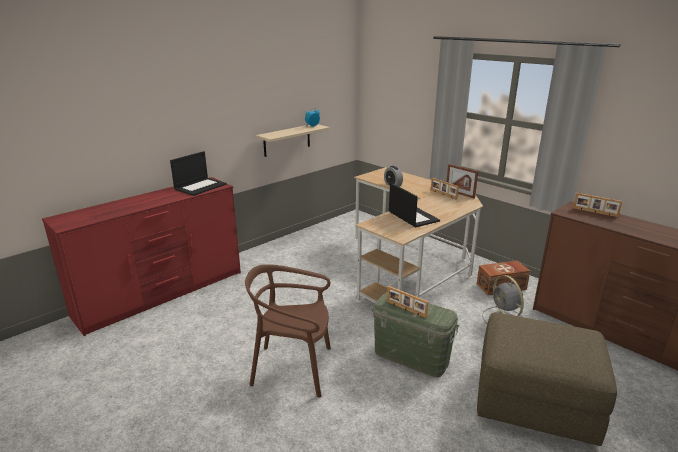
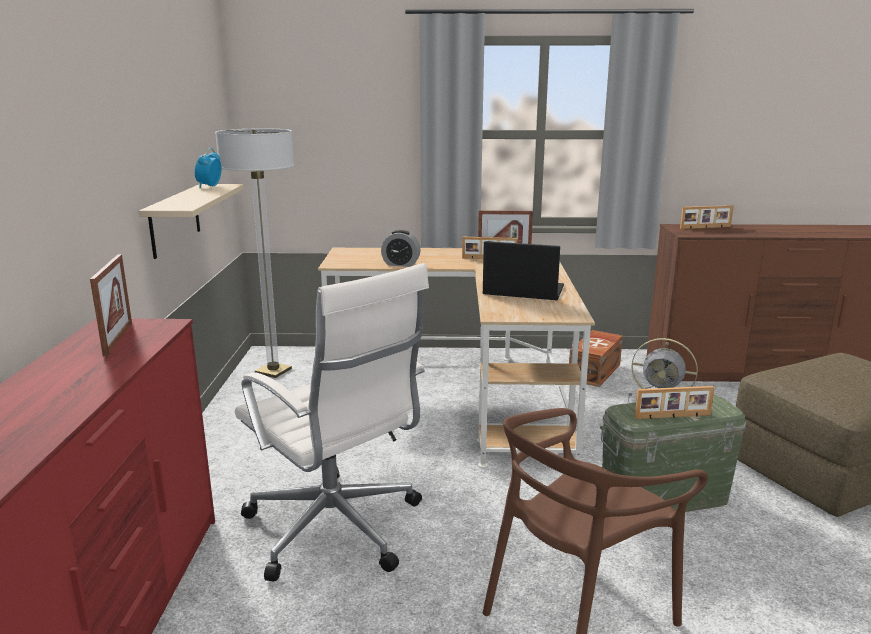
camera: 45 degrees left, 5 degrees down
(200, 186) = (118, 339): laptop -> picture frame
(268, 295) = (336, 530): none -> white office chair
(345, 224) = (273, 371): none -> floor lamp

